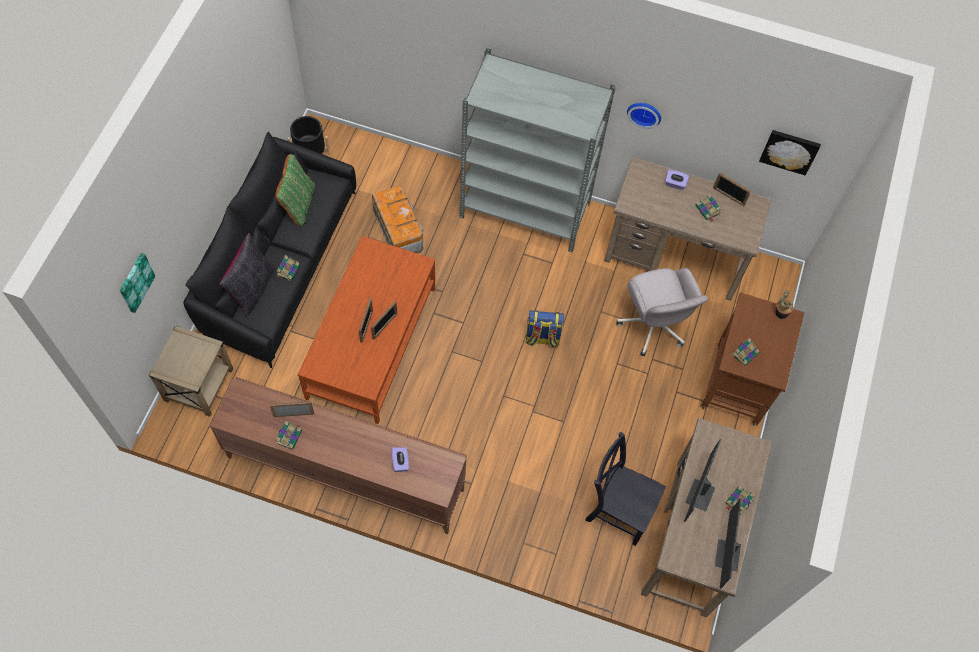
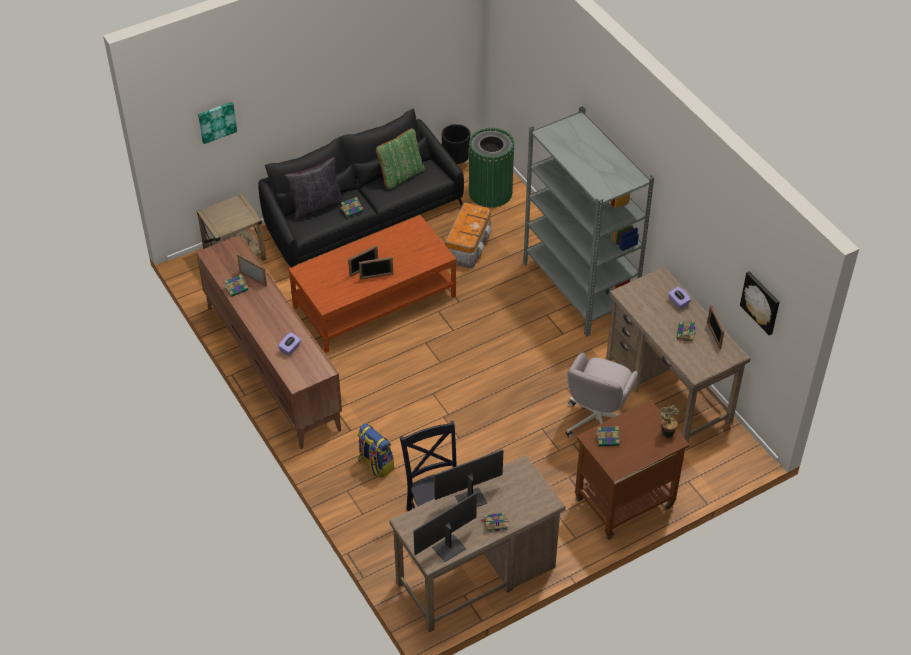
camera: 45 degrees right, 15 degrees down
(368, 165) = (490, 192): none -> green trash can
(542, 338) = (501, 376): backpack -> backpack (375, 465)
(644, 112) = (673, 218): wall clock -> none

